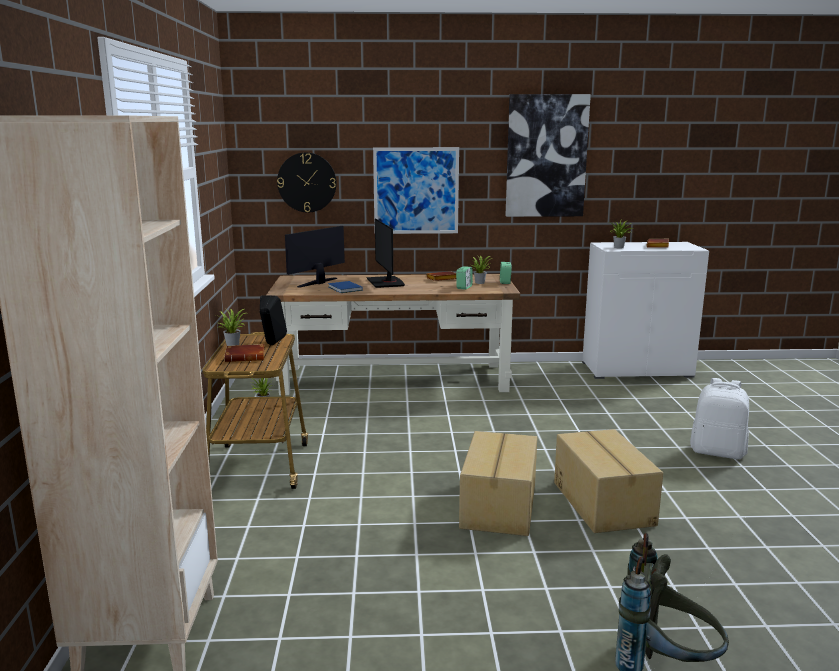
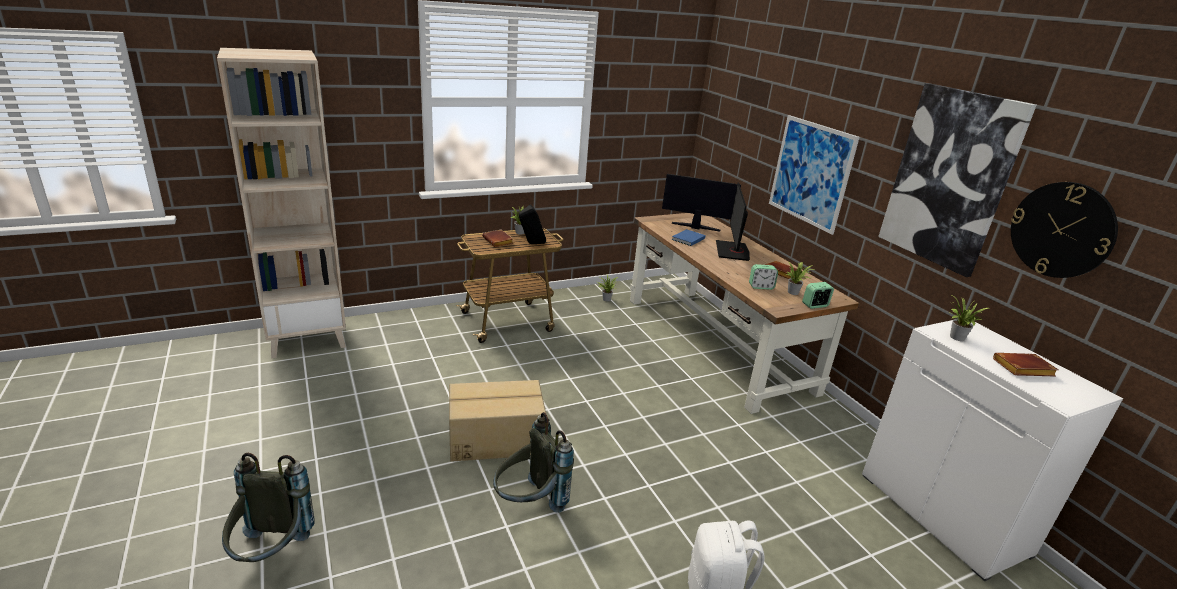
camera: 65 degrees right, 10 degrees up
(307, 182) = (738, 135): wall clock -> wall clock (1062, 230)
(386, 282) = (732, 251): monitor -> monitor turned 45 degrees counterclockwise
(604, 503) = (529, 504): cardboard box -> grey backpack

